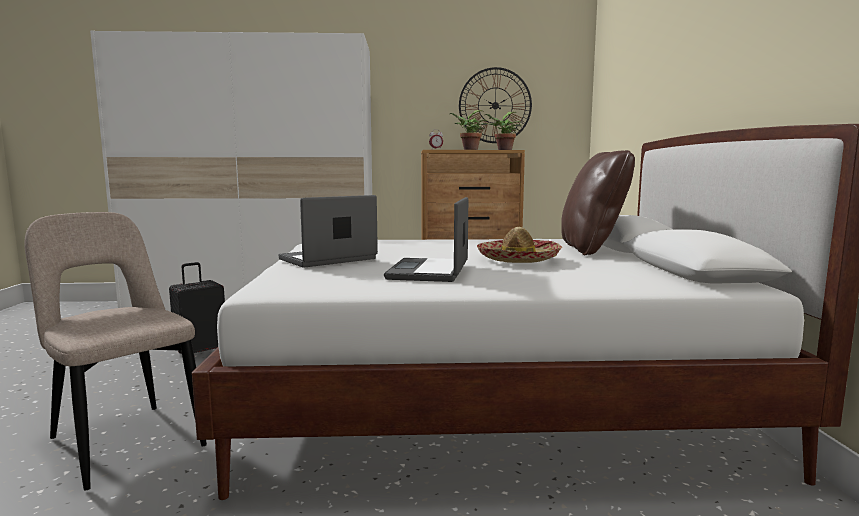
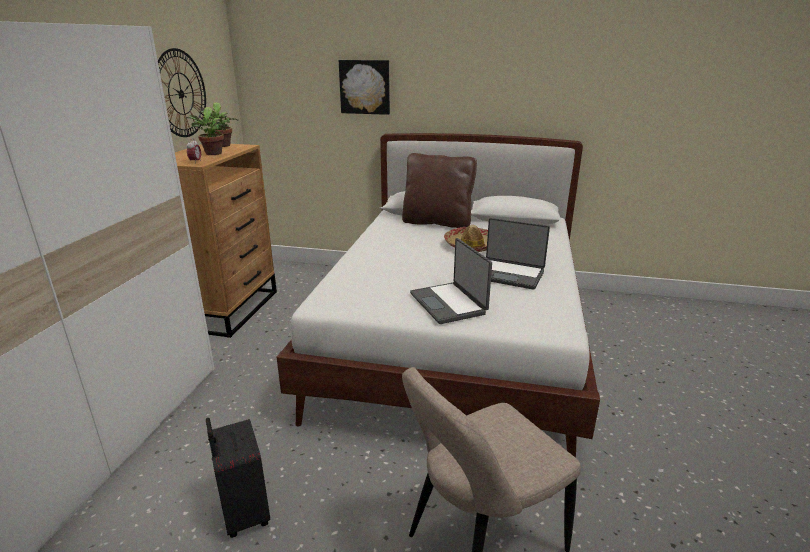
camera: 75 degrees left, 15 degrees up
(652, 85) = (365, 87): none -> picture

